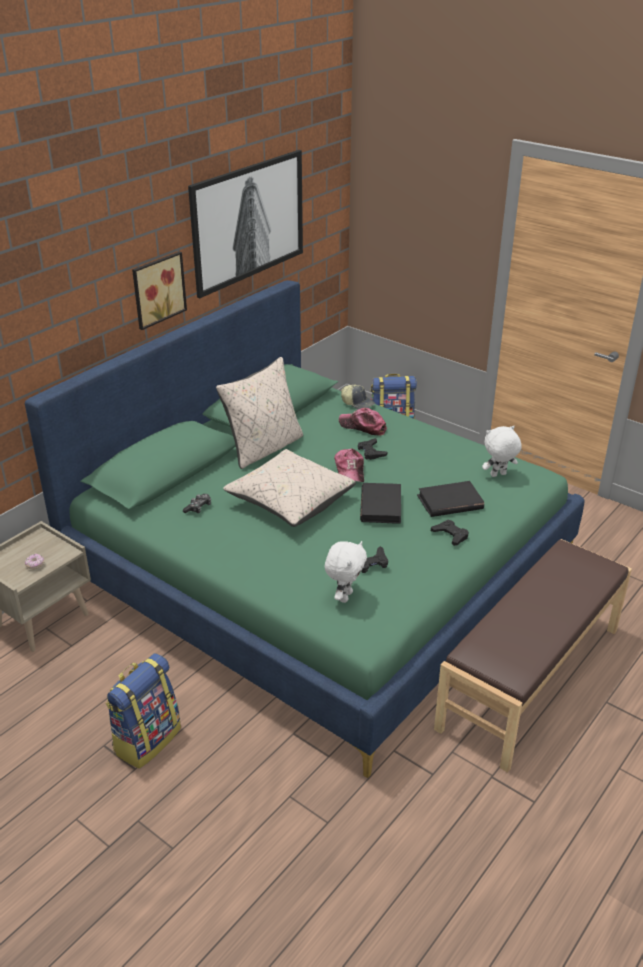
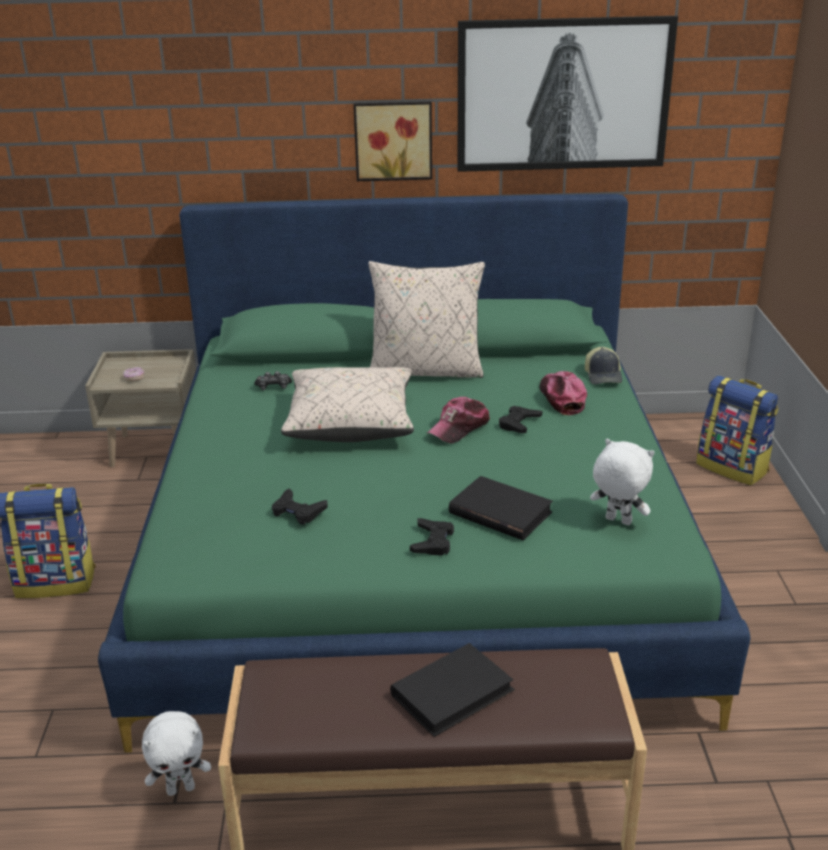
camera: 50 degrees right, 5 degrees down
(344, 596) = (221, 524): white plush toy -> white plush toy (181, 788)
(381, 506) = (420, 473): black book -> black book (452, 693)

